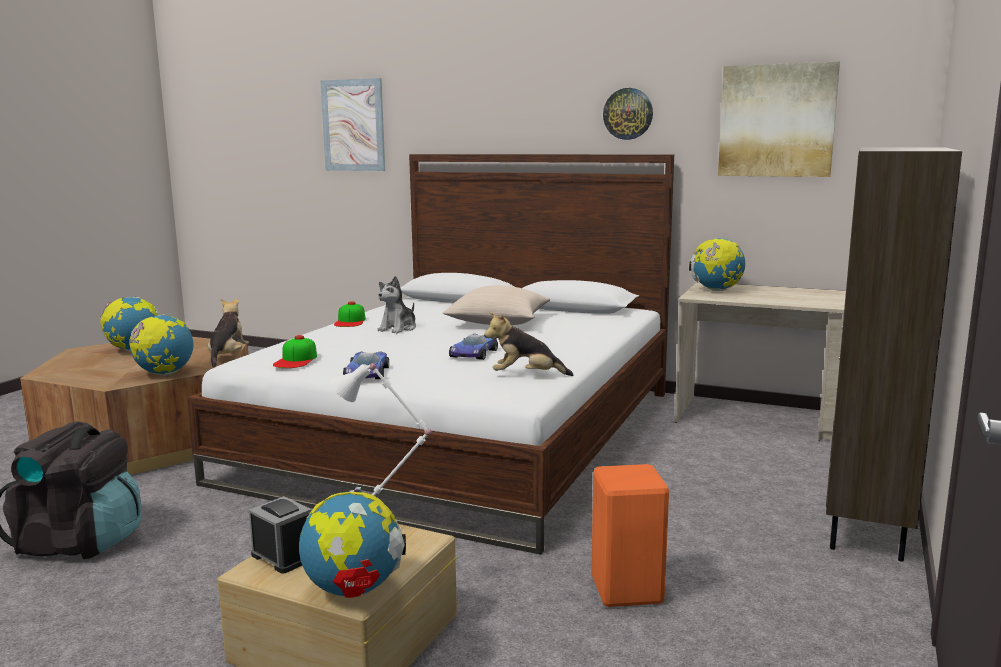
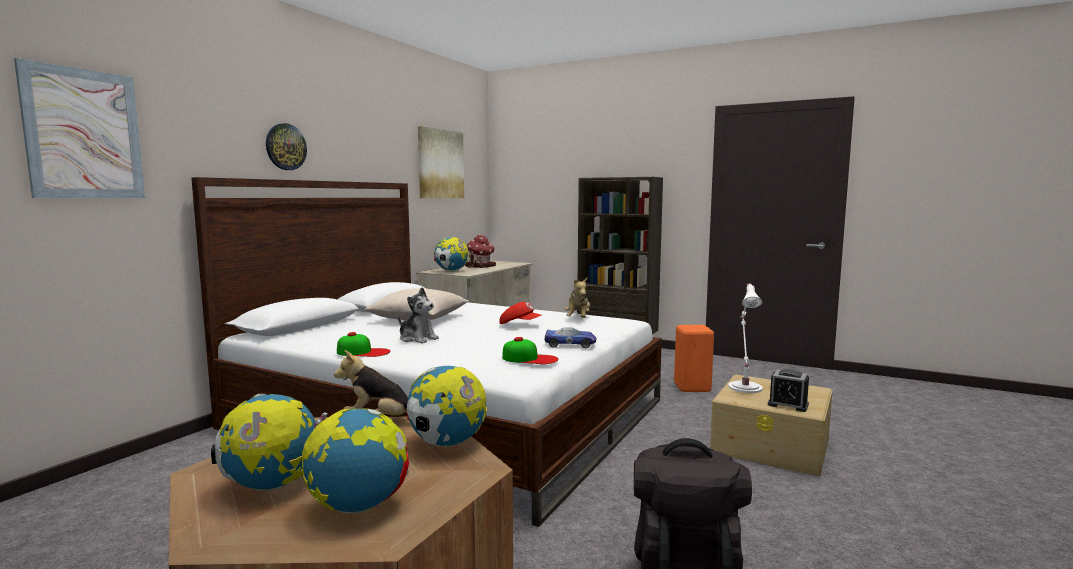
camera: 85 degrees left, 5 degrees down
(283, 556) = (788, 405): alarm clock -> alarm clock turned 105 degrees counterclockwise
(354, 591) = (811, 389): globe -> globe (359, 507)
(473, 353) = (520, 325): toy car -> red cap
(628, 114) = (372, 152): wall clock -> wall clock (285, 147)
(797, 296) = (480, 266): none -> toy house

